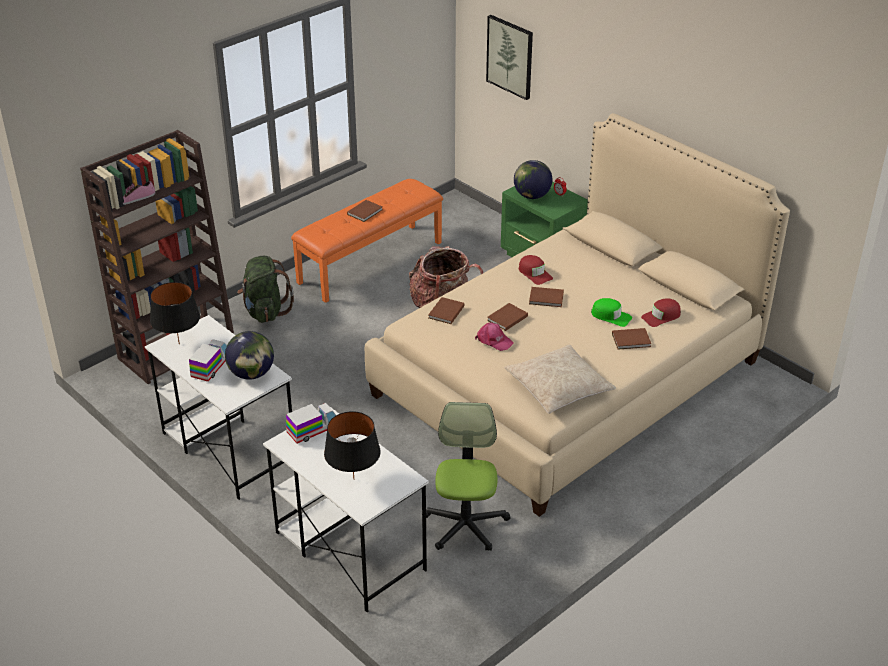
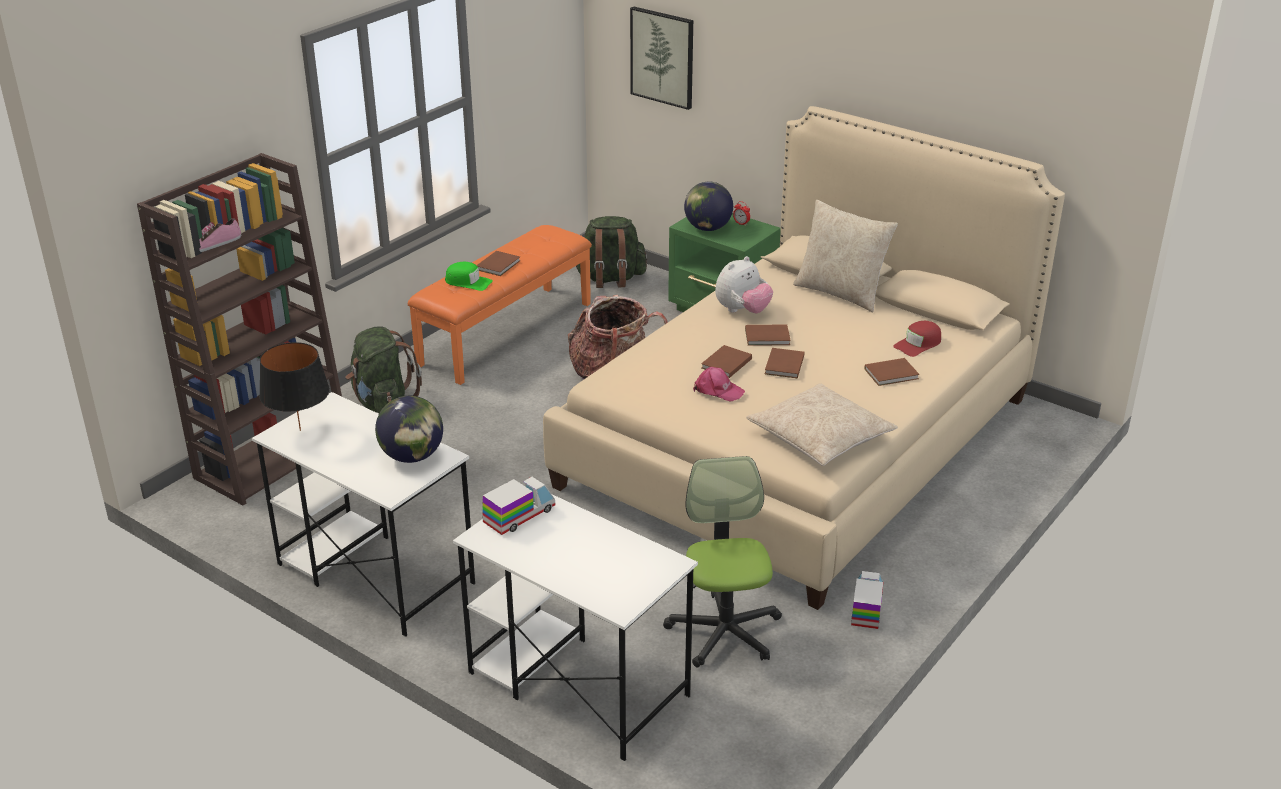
camera: 10 degrees left, 5 degrees down
(211, 367) = (354, 453): toy truck -> toy truck (866, 608)
(354, 479) = (594, 571): black table lamp -> none
(445, 312) = (644, 364): brown book -> brown book (783, 365)
(463, 222) = (611, 279): none -> green backpack
(534, 273) = (742, 311): red cap -> plush toy
(611, 316) = (855, 349): green cap -> green cap (468, 282)
(616, 265) = (840, 293): none -> beige pillow

